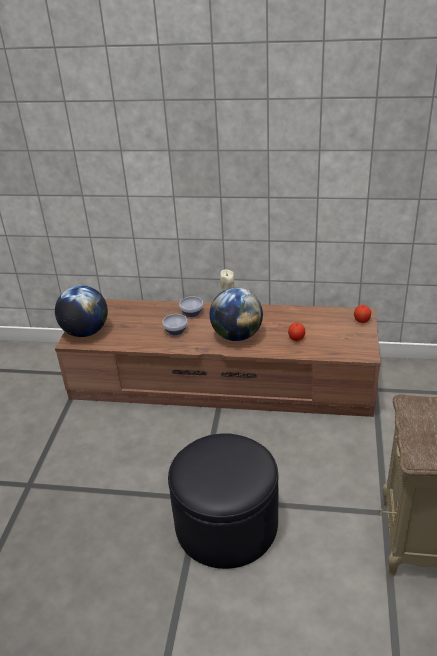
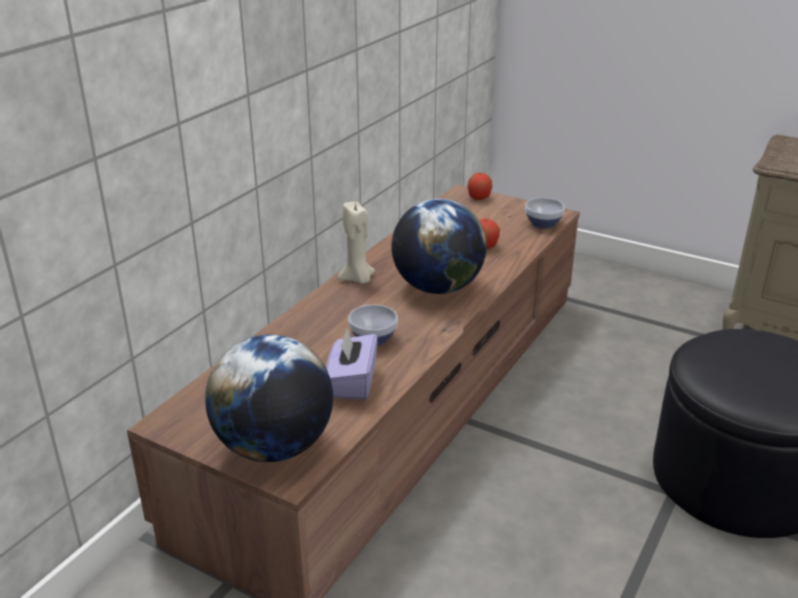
camera: 70 degrees left, 5 degrees down
(137, 336) = (352, 383): none -> purple tissue box
(191, 312) = (329, 312): bowl -> bowl (542, 224)

